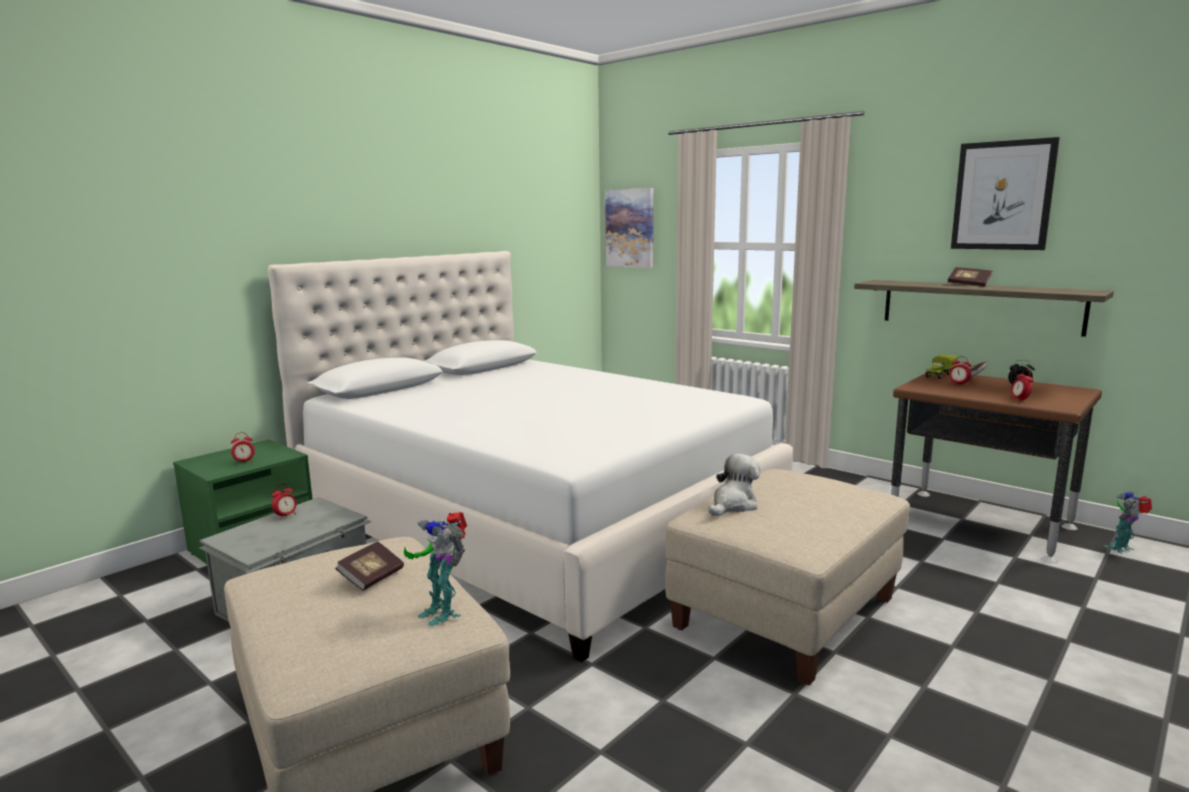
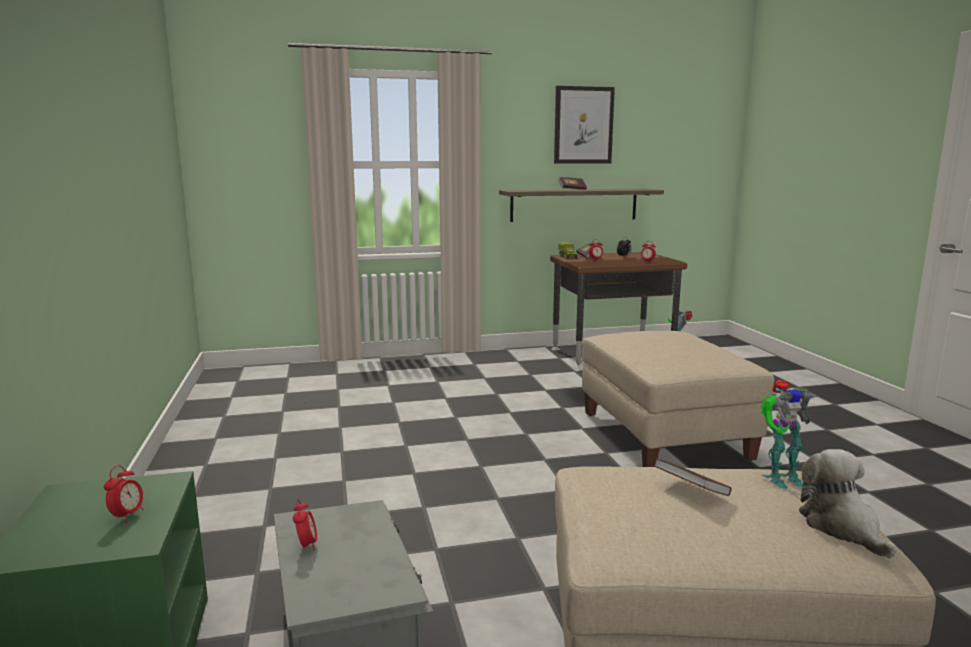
camera: 55 degrees left, 0 degrees up
(535, 521) = (384, 464): white bed -> none
(630, 228) = (229, 147): picture -> none
(733, 505) = (658, 358): plush toy -> plush toy (842, 527)

